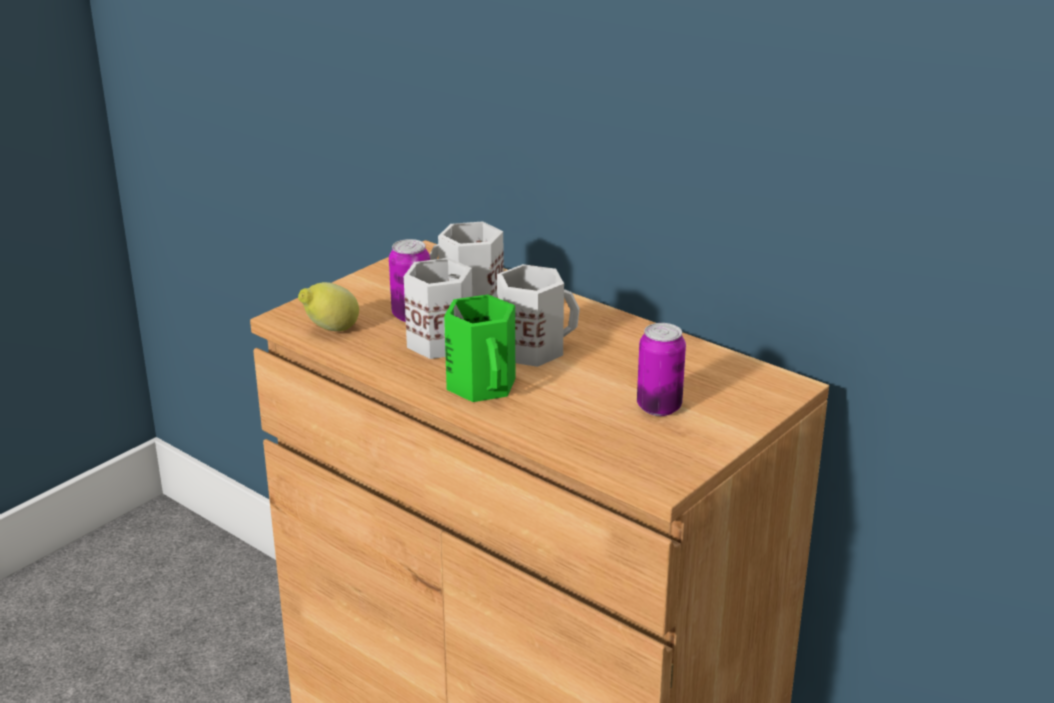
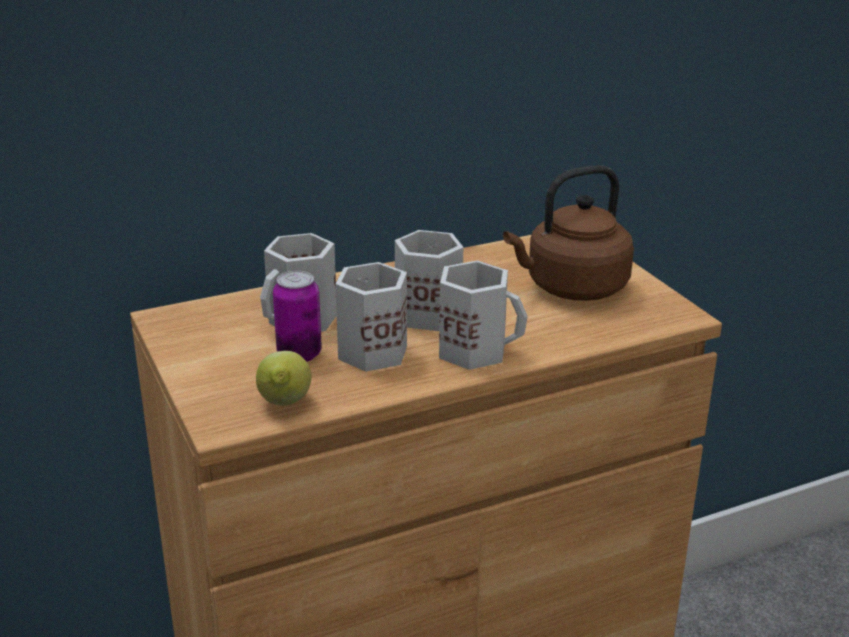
camera: 65 degrees left, 0 degrees up
(484, 385) = (475, 350): green mug -> white mug
(659, 407) = (571, 288): can -> brown kettle

